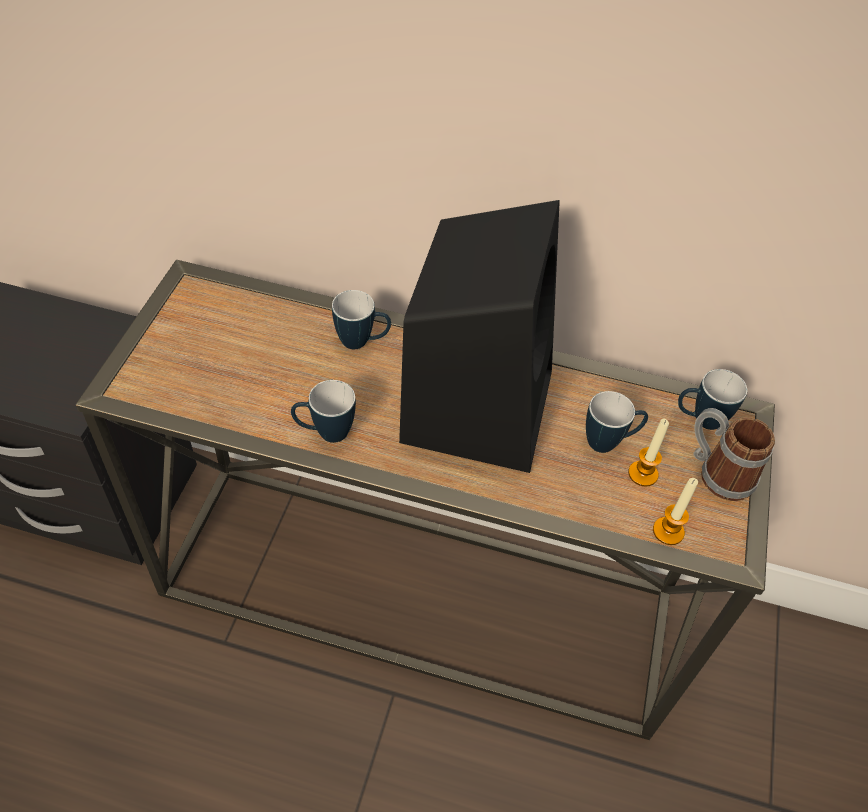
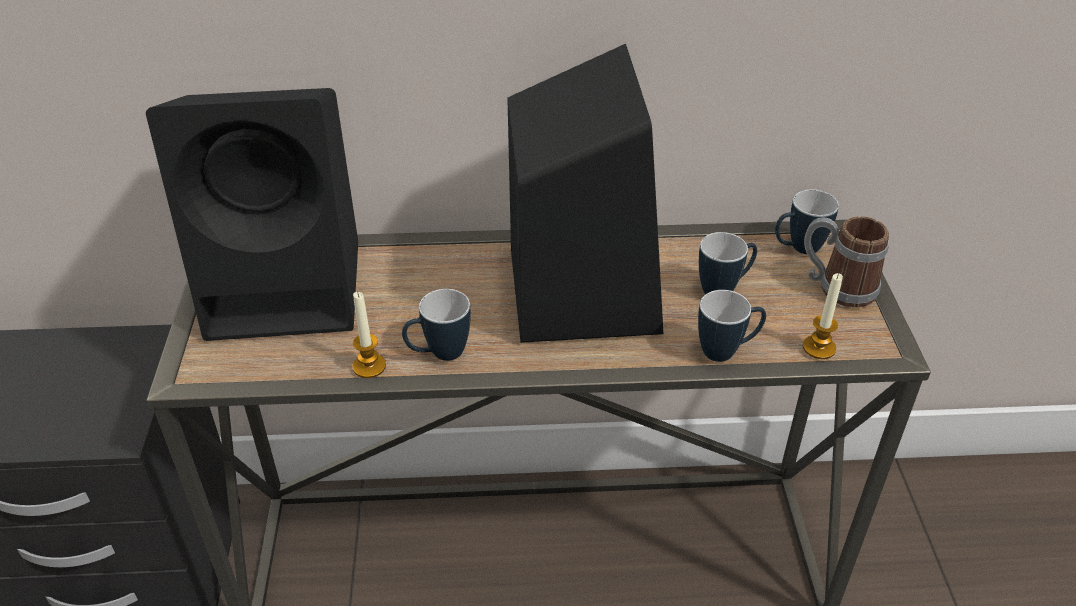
camera: 15 degrees left, 10 degrees down
(229, 329) = (290, 287): none -> black speaker
(362, 342) = (437, 265): mug -> mug (727, 351)
(643, 474) = (769, 307): candle -> candle (369, 366)

